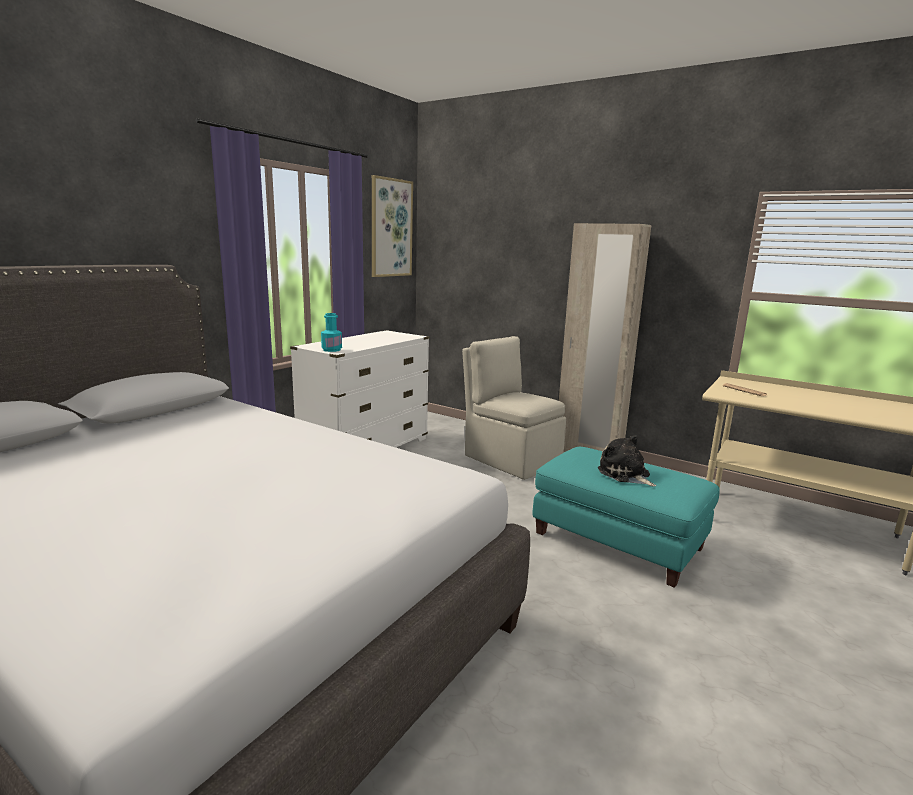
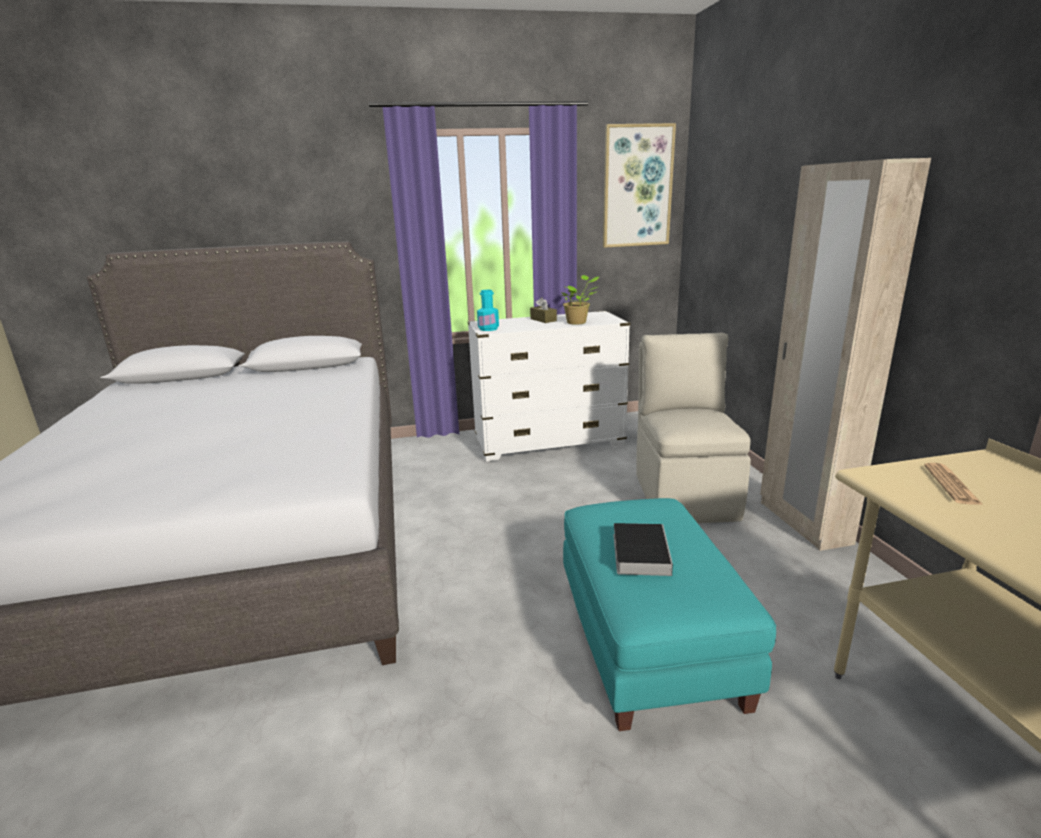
camera: 45 degrees right, 5 degrees up
(357, 340) = (543, 320): none -> brown tissue box
(391, 339) = (578, 322): none -> potted plant
(625, 474) = (640, 552): plush toy -> book

